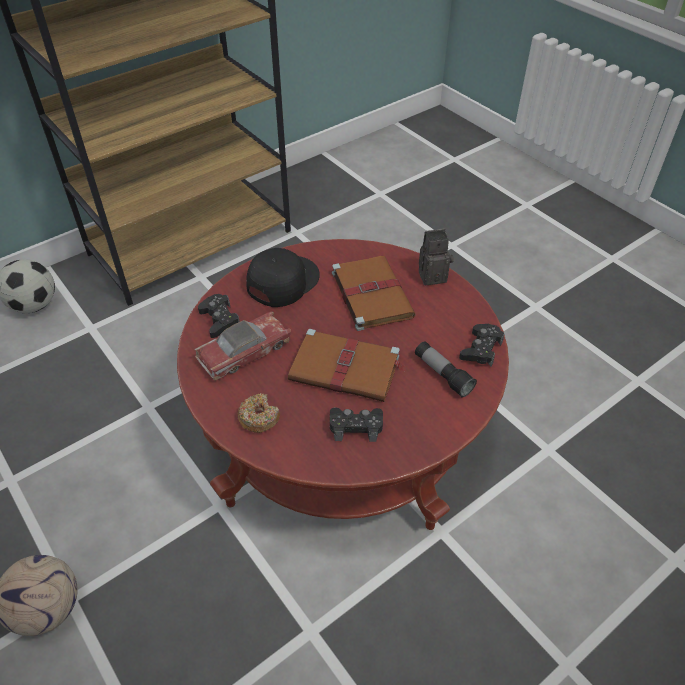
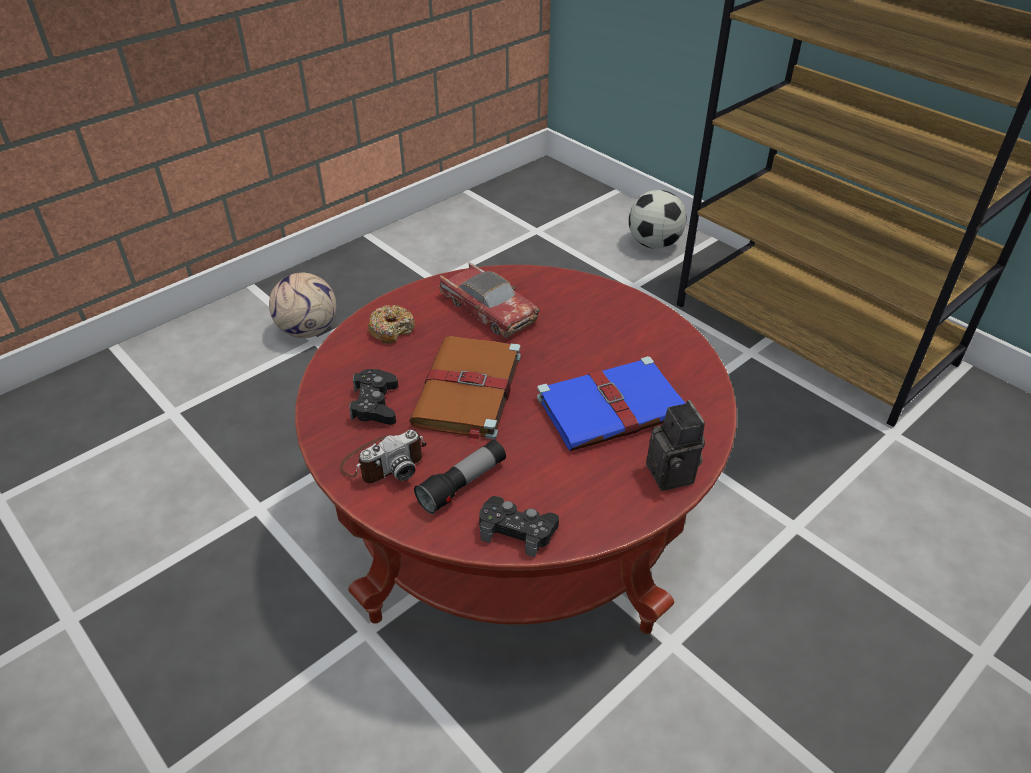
camera: 85 degrees right, 5 degrees down
(219, 320) = (537, 286): black game controller -> none
(282, 281) = (617, 325): black cap -> none
(371, 293) = (613, 407): brown book -> blue book
(420, 419) = (384, 462): none -> camera

